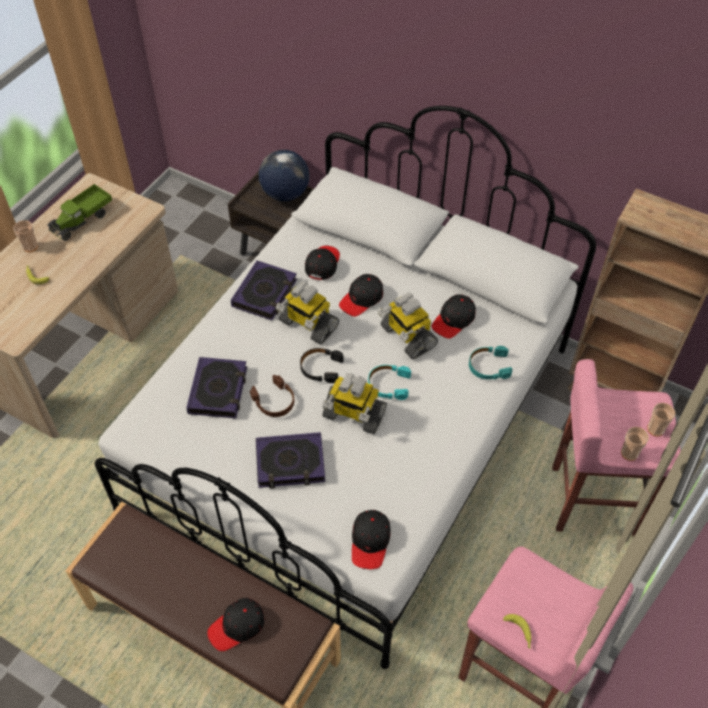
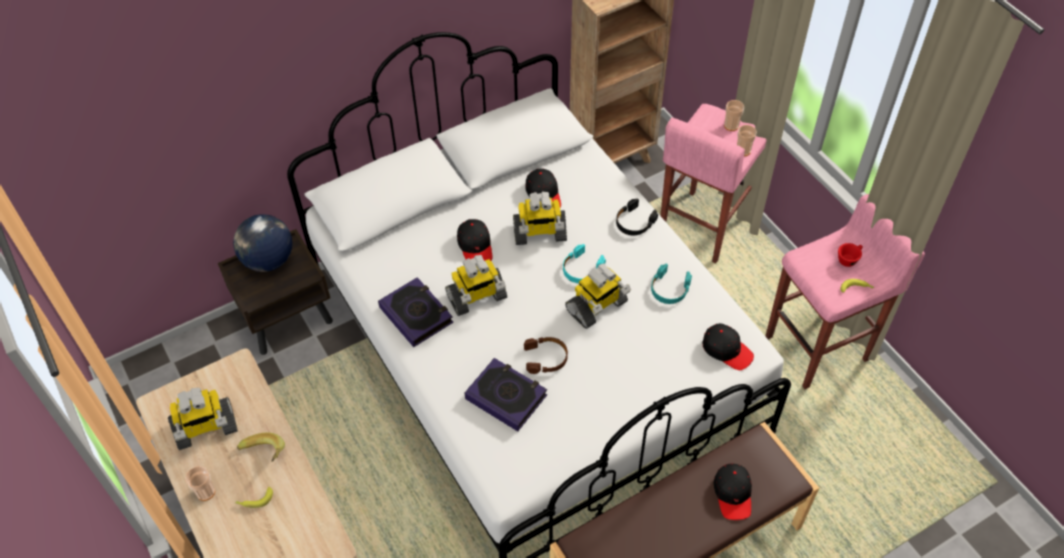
camera: 60 degrees left, 0 degrees up
(75, 262) = (264, 455): none -> banana
(82, 220) = (205, 428): toy truck -> toy robot
(290, 463) = (619, 373): book -> none
(320, 368) = (532, 309): black headphones -> black headphones (634, 222)
(322, 264) = (413, 256): black cap -> none
(488, 366) = (606, 195): turquoise headphones -> turquoise headphones (669, 289)
(554, 610) = (848, 259): none -> red cup

